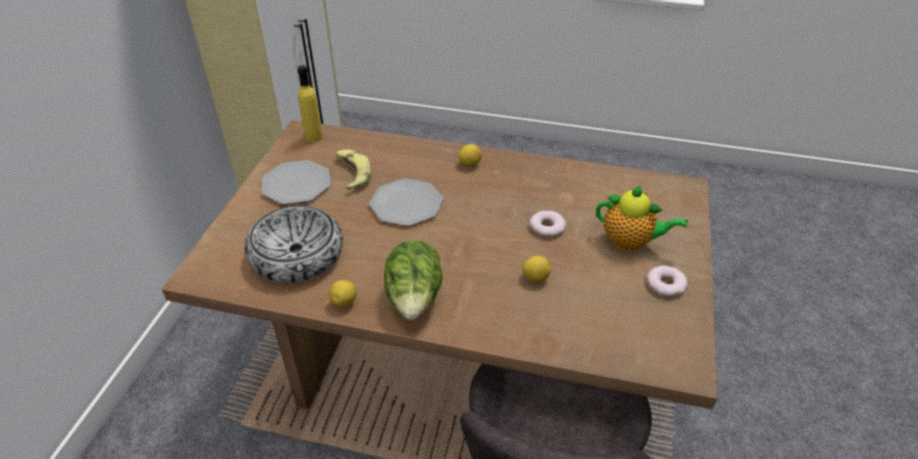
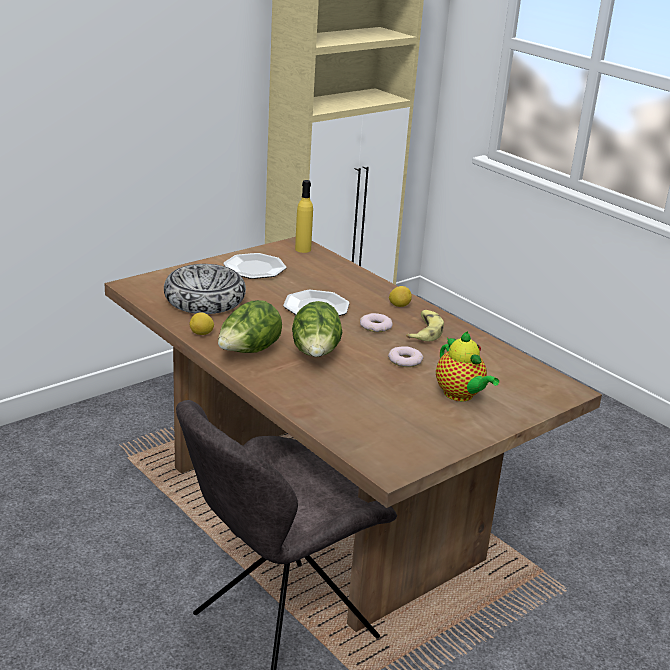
camera: 35 degrees right, 15 degrees down
(352, 173) = (302, 277): banana -> banana (424, 331)
(474, 265) = (316, 355): none -> lettuce
(535, 277) = (351, 379): lemon -> none
(666, 284) = (450, 427): donut -> donut (376, 326)

